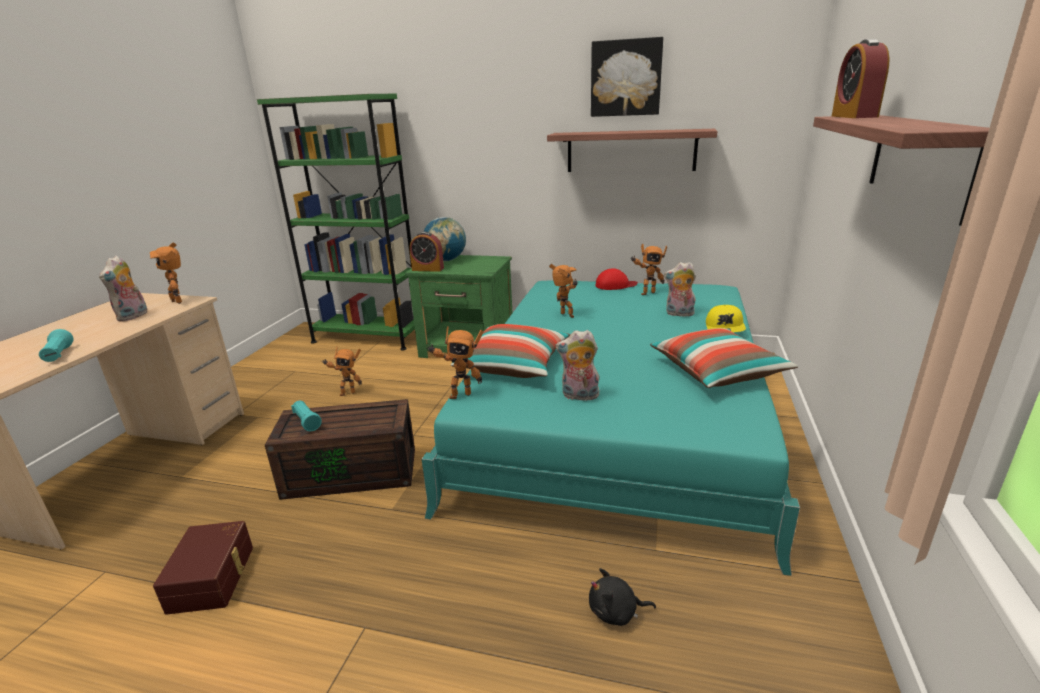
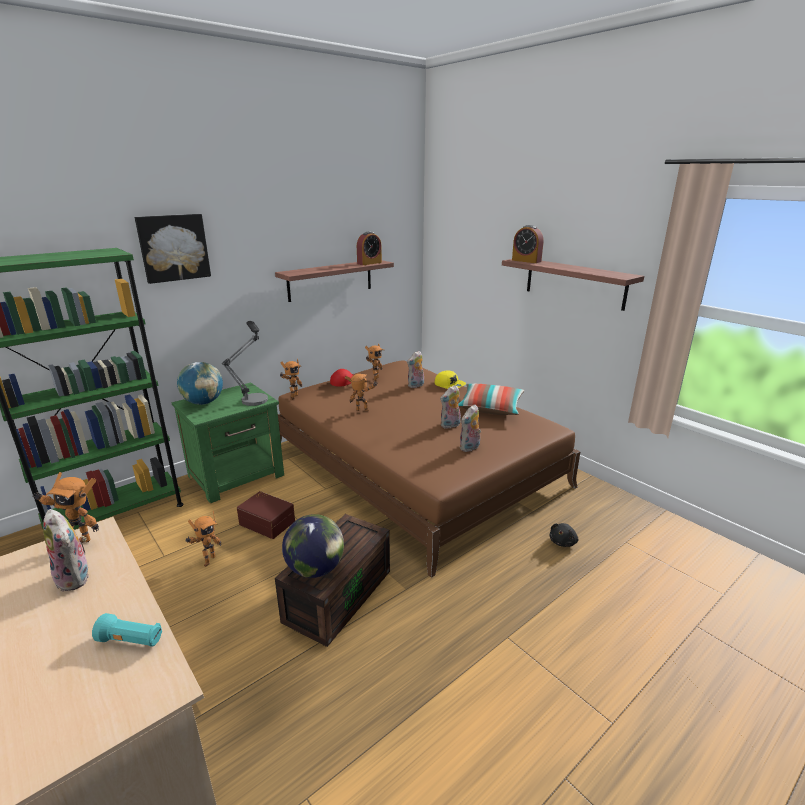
camera: 55 degrees left, 0 degrees up
(214, 578) = (391, 710): brown storage box -> brown storage box (268, 522)
(307, 422) = (315, 569): turquoise flashlight -> globe
(428, 269) = (209, 415): alarm clock -> alarm clock (369, 263)
(459, 395) = (420, 480): toy robot -> toy robot (292, 397)
(484, 267) = (254, 397): none -> table lamp
(514, 365) = (405, 451): pillow -> none
(615, 365) = (450, 425): none -> plush toy
(617, 416) = (415, 466): turquoise bed -> brown bed
(626, 78) = (322, 227): picture -> picture (173, 247)

